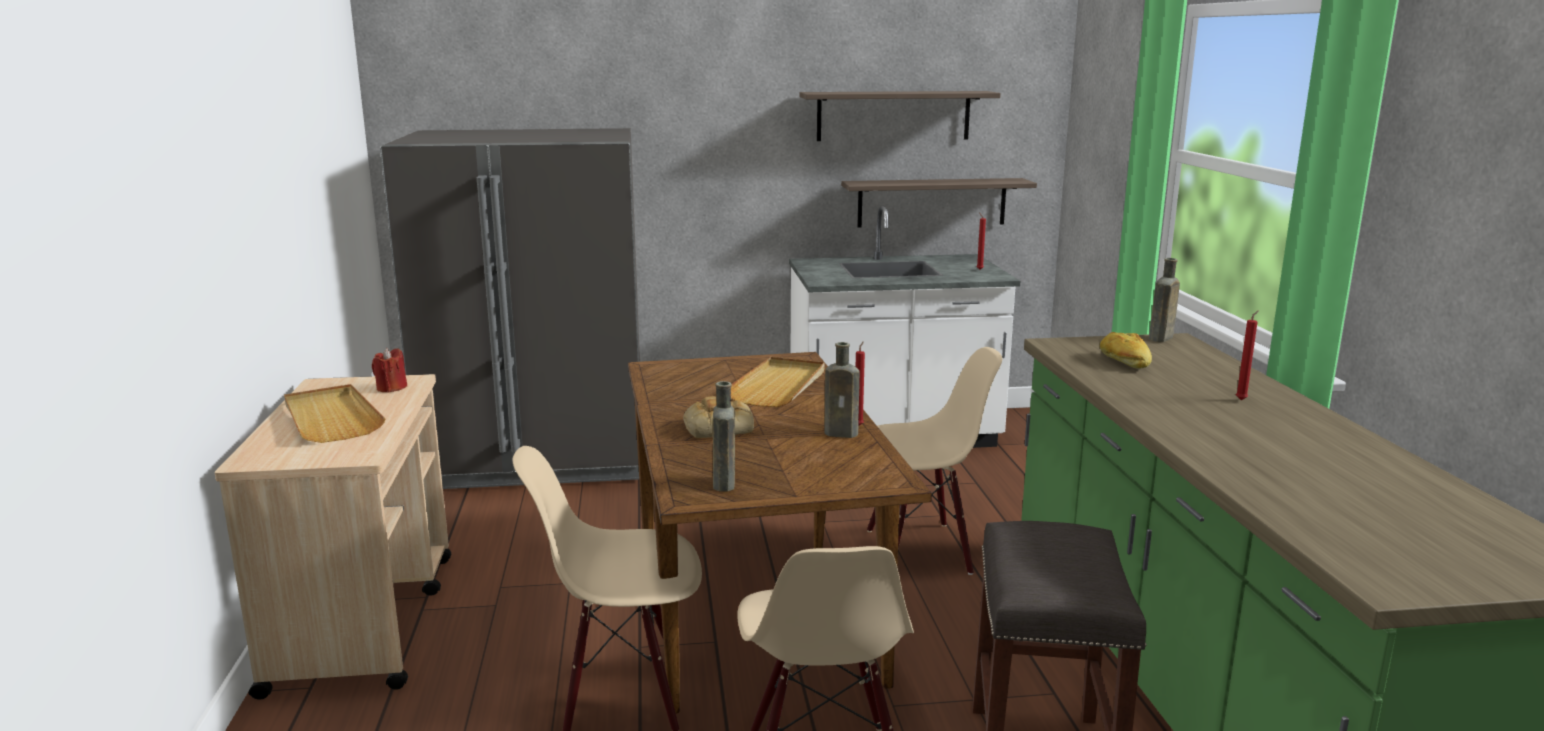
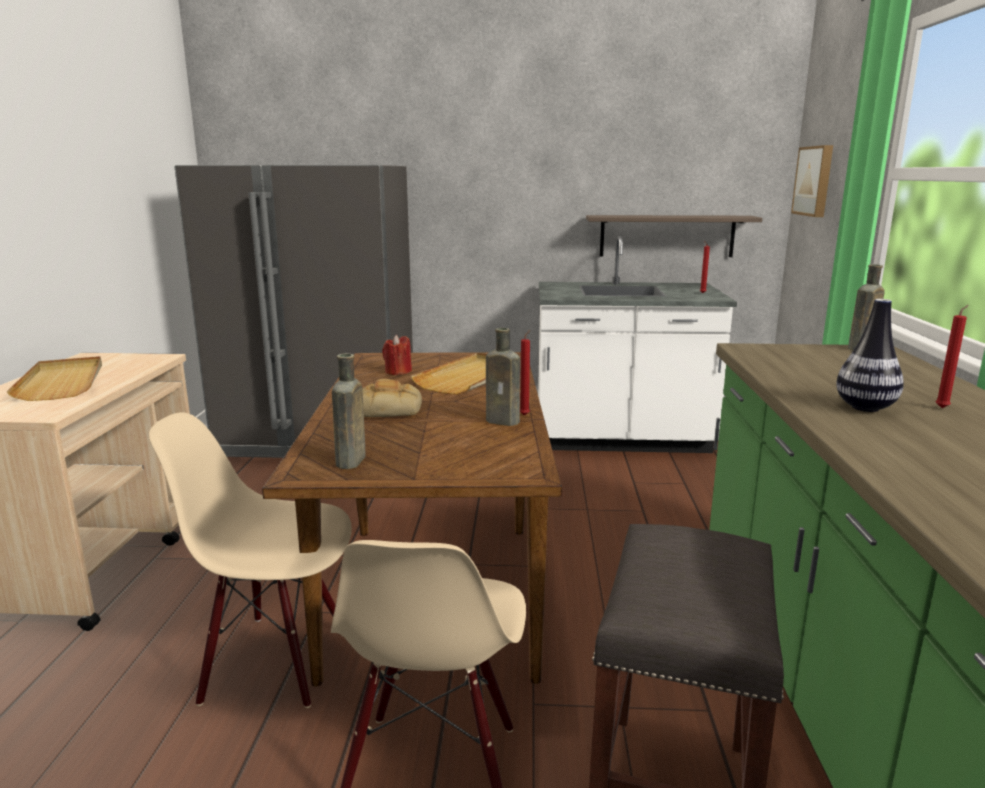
camera: 10 degrees right, 0 degrees up
(391, 388) = (138, 362): red candle -> red candle (398, 372)
(893, 116) = (634, 157): shelf -> none
(919, 550) = (612, 542): beige chair -> none
(1091, 145) = (815, 181): none -> picture
(1124, 362) = (814, 366): bread -> none
(1178, 403) = (865, 408): none -> vase

